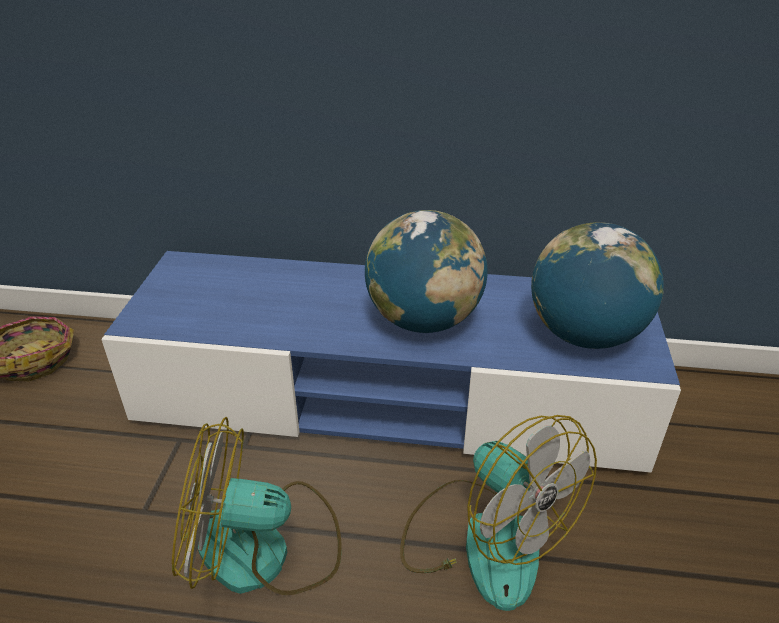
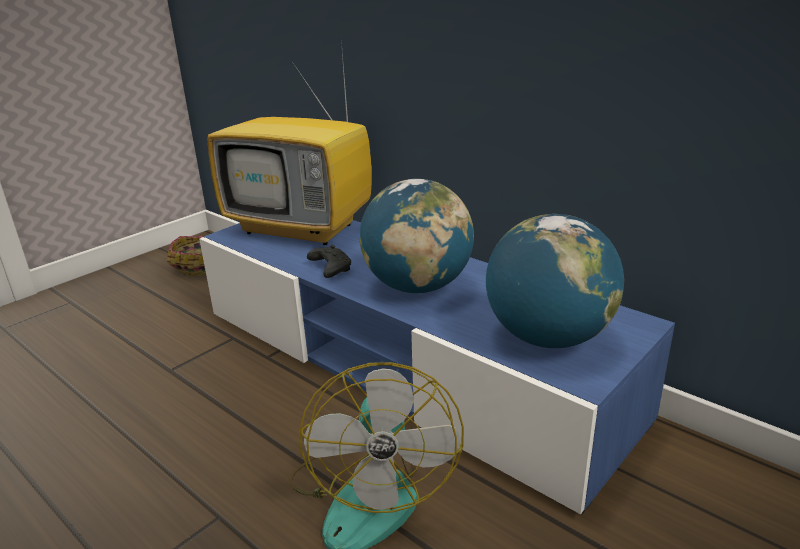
camera: 35 degrees right, 10 degrees down
(220, 285) = (303, 228): none -> television
(265, 550) = (212, 424): fan -> none
(313, 328) = (330, 268): none -> black game controller

